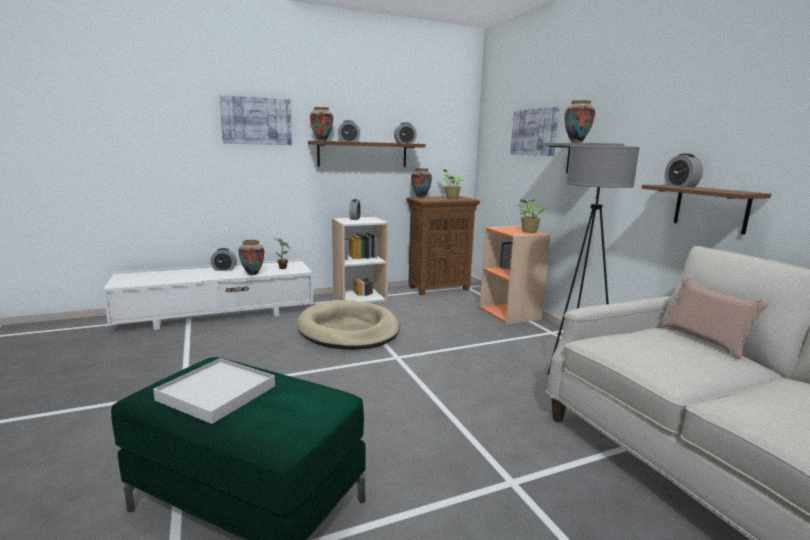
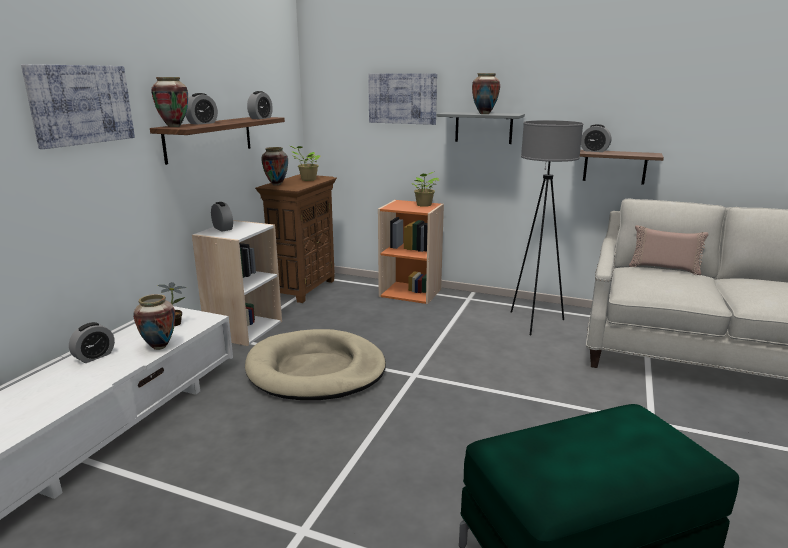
camera: 45 degrees left, 5 degrees up
(217, 393) = (589, 462): white tray -> none

